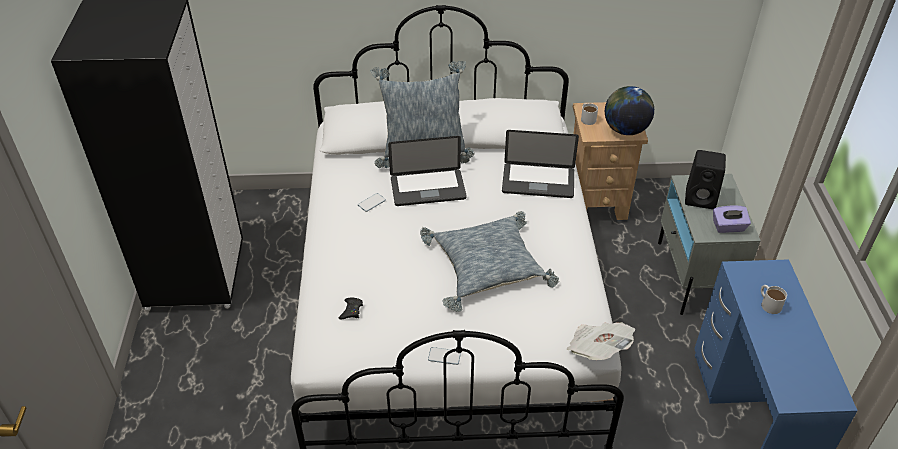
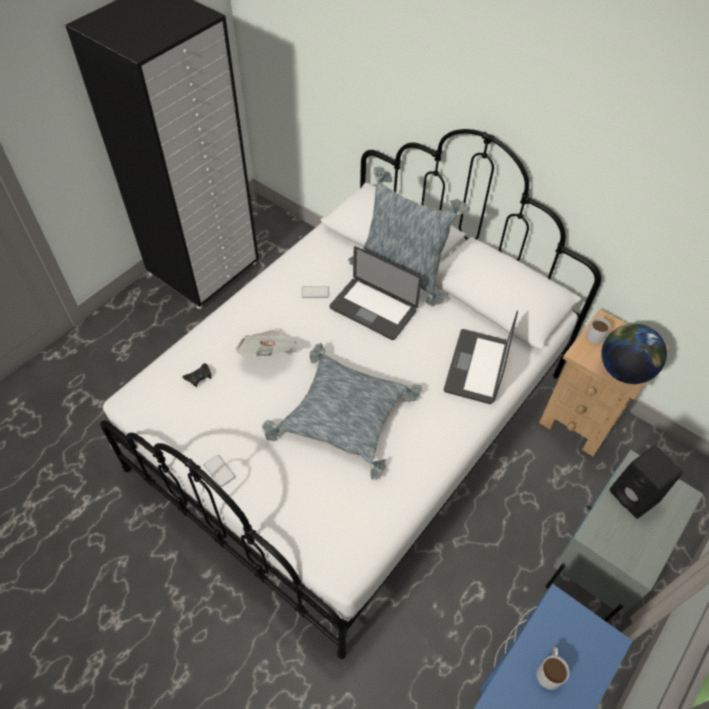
camera: 40 degrees right, 10 degrees up
(538, 181) = (476, 367): laptop -> laptop turned 60 degrees clockwise
(597, 349) = (345, 570): newspaper -> newspaper (268, 352)
(728, 227) = (630, 548): purple tissue box -> none

